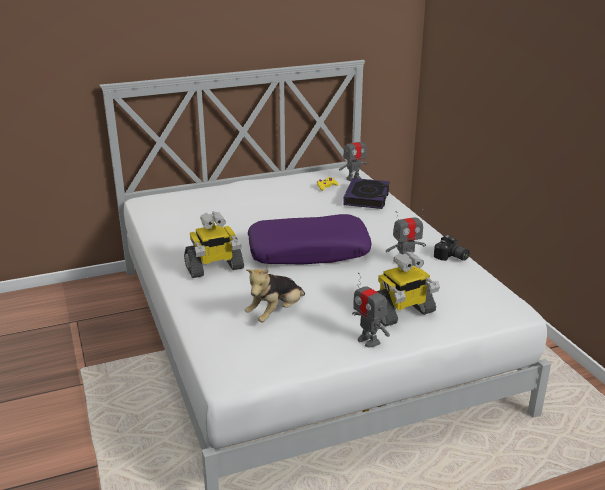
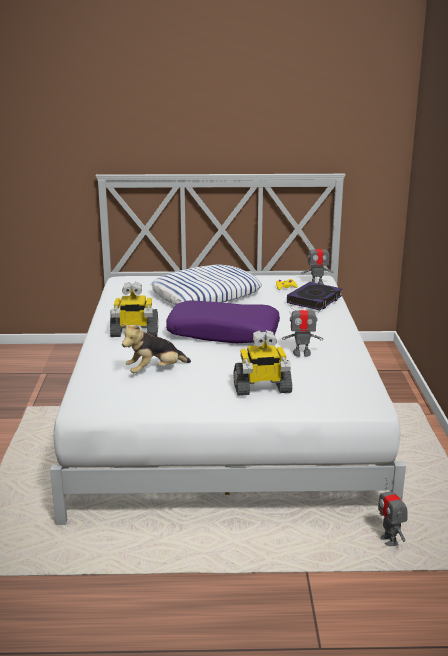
camera: 20 degrees right, 5 degrees down
(252, 207) = (206, 294): none -> pillow
(368, 340) = (215, 403): toy robot -> toy robot (389, 541)
(451, 257) = (349, 356): camera -> none

